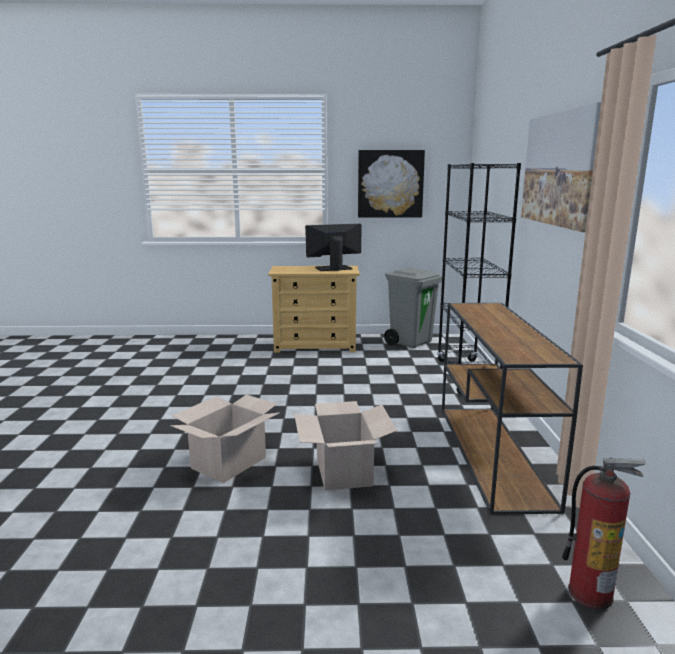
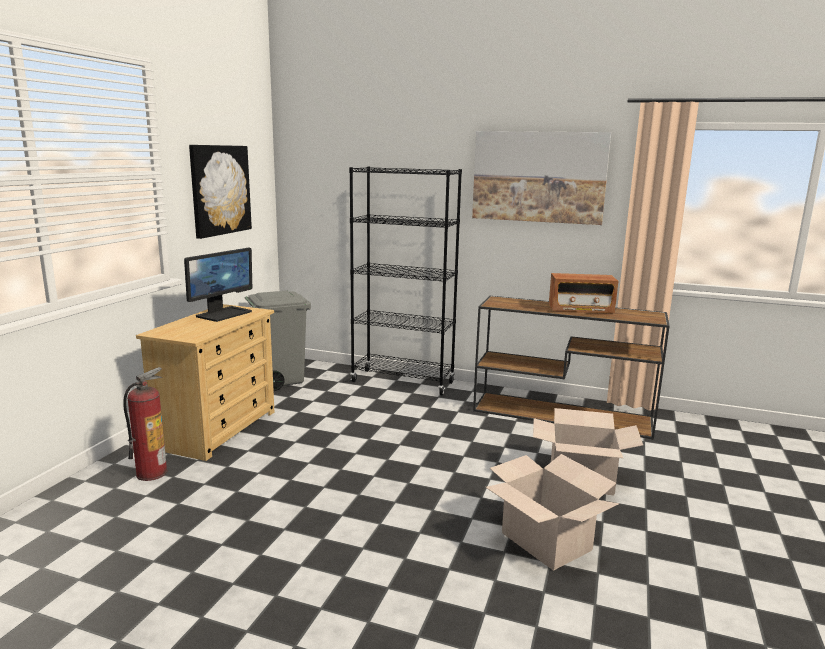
camera: 70 degrees left, 0 degrees up
(333, 268) = (223, 314): monitor -> monitor turned 150 degrees counterclockwise
(506, 330) = (580, 309): none -> radio
(590, 593) = (737, 436): fire extinguisher -> fire extinguisher (152, 473)

